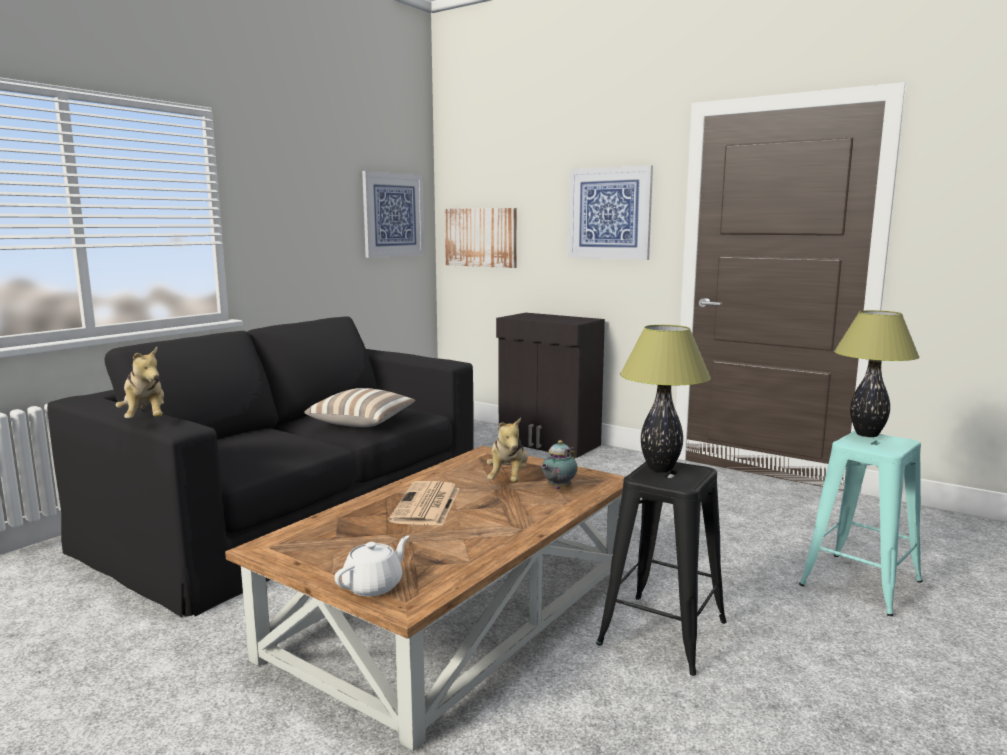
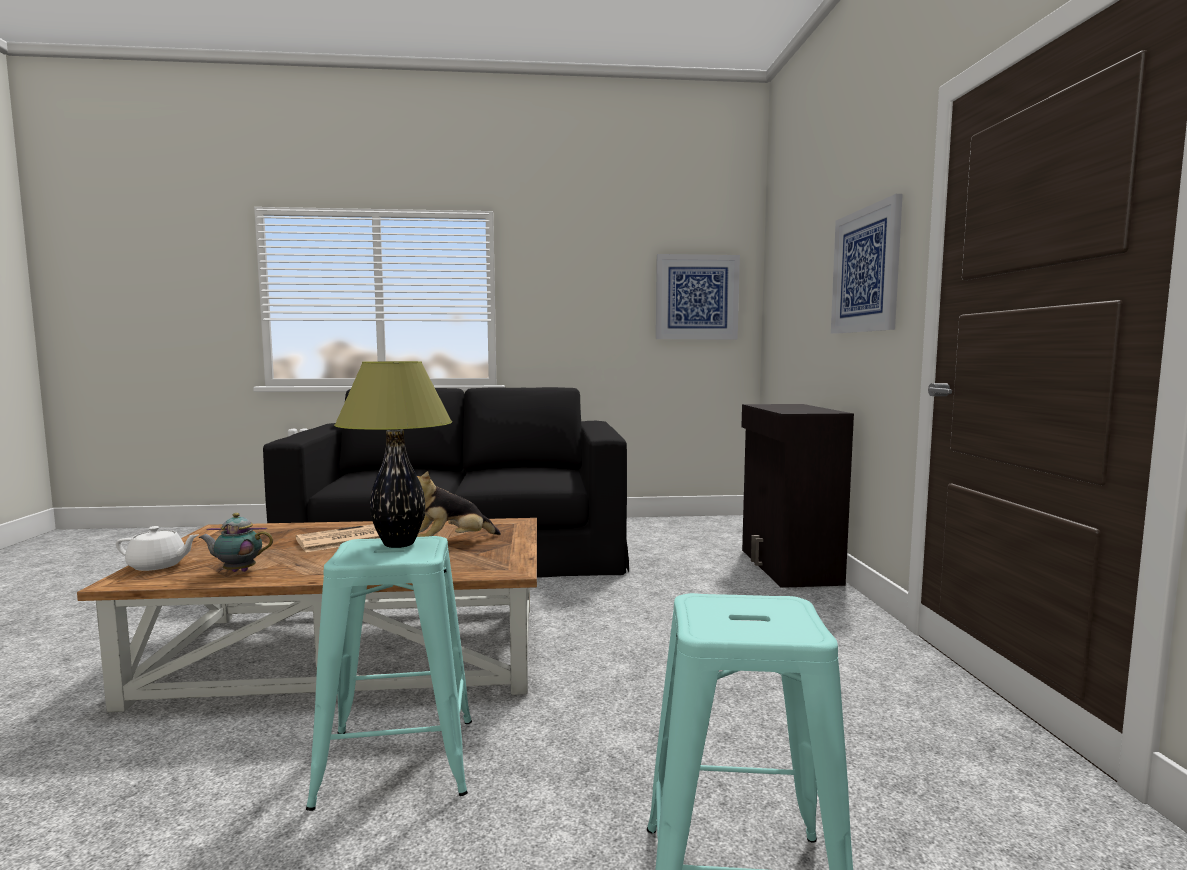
camera: 50 degrees right, 5 degrees down
(146, 420) = (298, 434): plush toy -> none
(362, 422) = (500, 479): pillow -> none
(481, 237) = (783, 317): picture -> none
(558, 488) = (453, 560): teapot -> teapot (237, 571)
(663, 632) = (398, 761): black stool -> turquoise stool
(867, 435) = (777, 605): table lamp -> none

